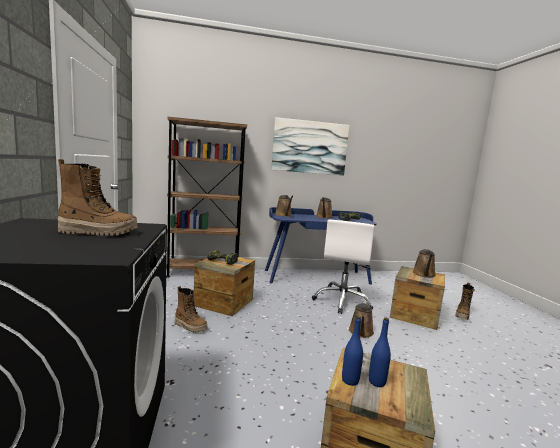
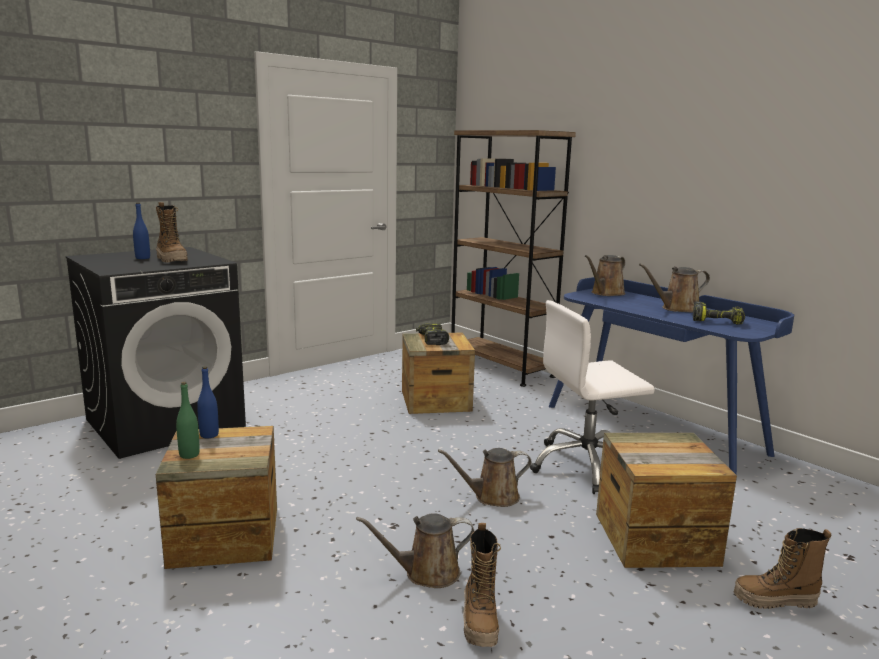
camera: 60 degrees right, 5 degrees up
(190, 326) = (355, 404): boot -> boot (480, 621)
(310, 147) = (685, 159): picture -> none
(377, 382) = (216, 446): blue bottle -> blue bottle (142, 258)
(394, 401) = (189, 455): none -> green bottle
(424, 274) = (675, 454): brown watering can -> brown watering can (426, 573)

